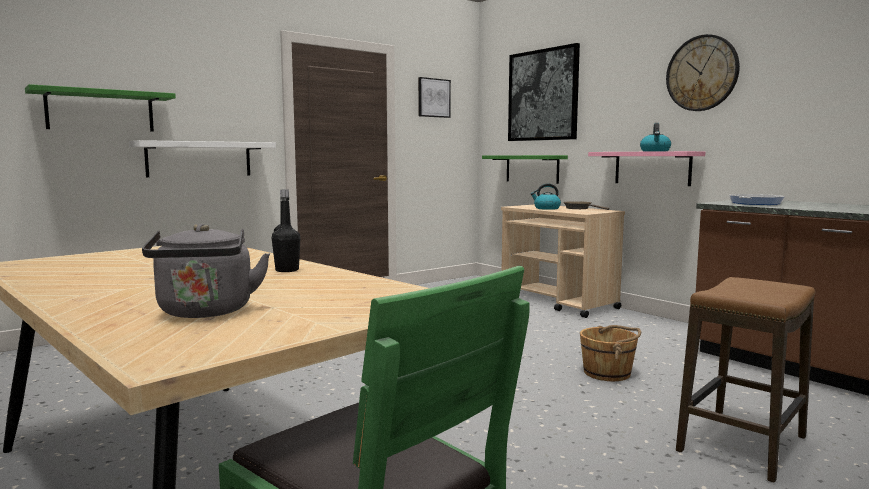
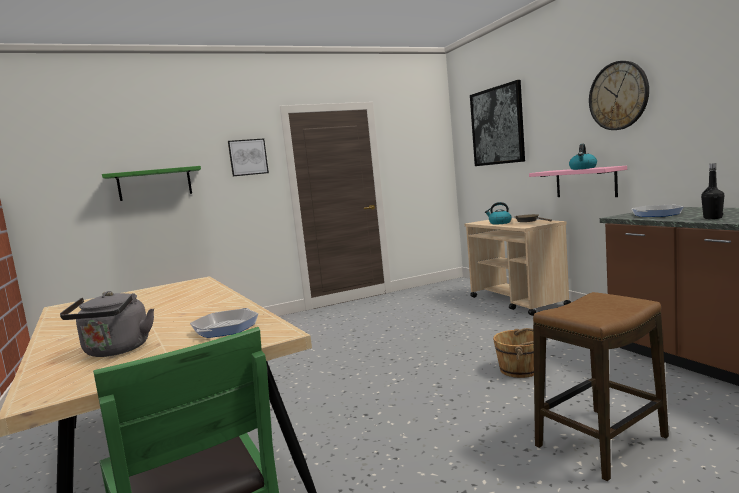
camera: 15 degrees right, 0 degrees up
(199, 159) = (226, 209): white shelf -> none
(287, 270) = (216, 306): black bottle -> black bottle (712, 218)
(344, 291) = (225, 328): none -> frying pan
(433, 98) = (411, 138): picture -> picture (248, 157)
(532, 169) = (494, 188): green shelf -> none

